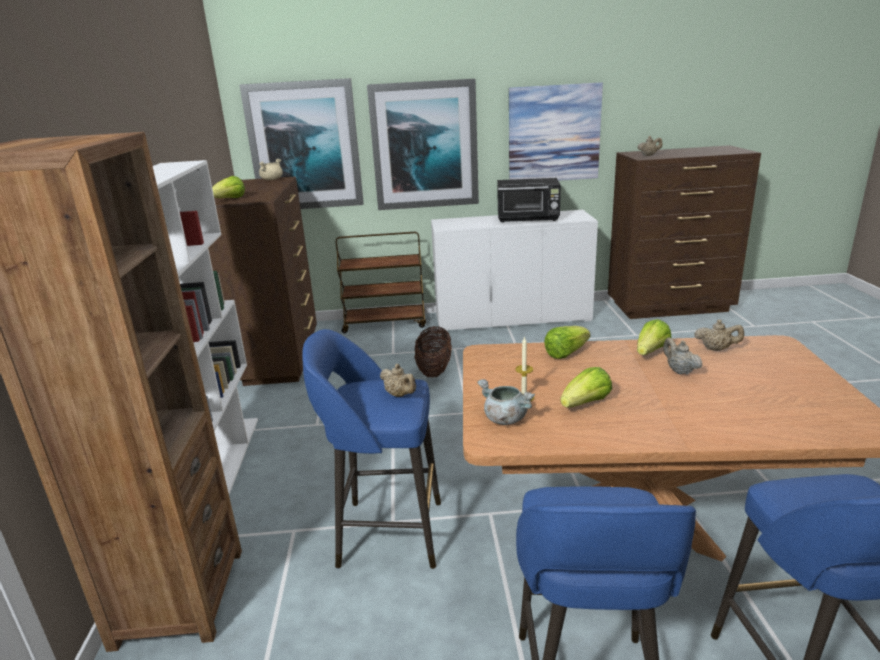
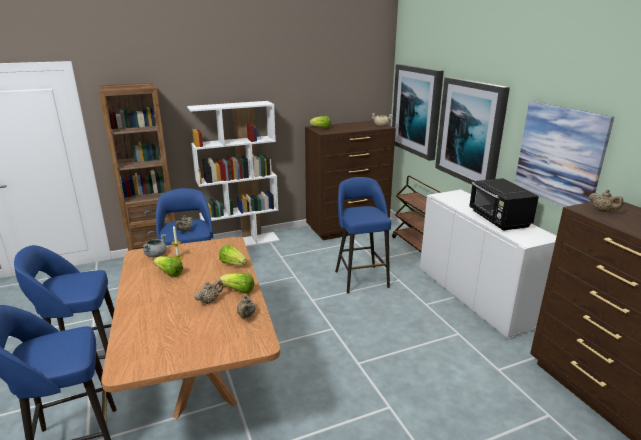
camera: 70 degrees right, 0 degrees up
(434, 370) = (361, 278): basket -> blue stool

